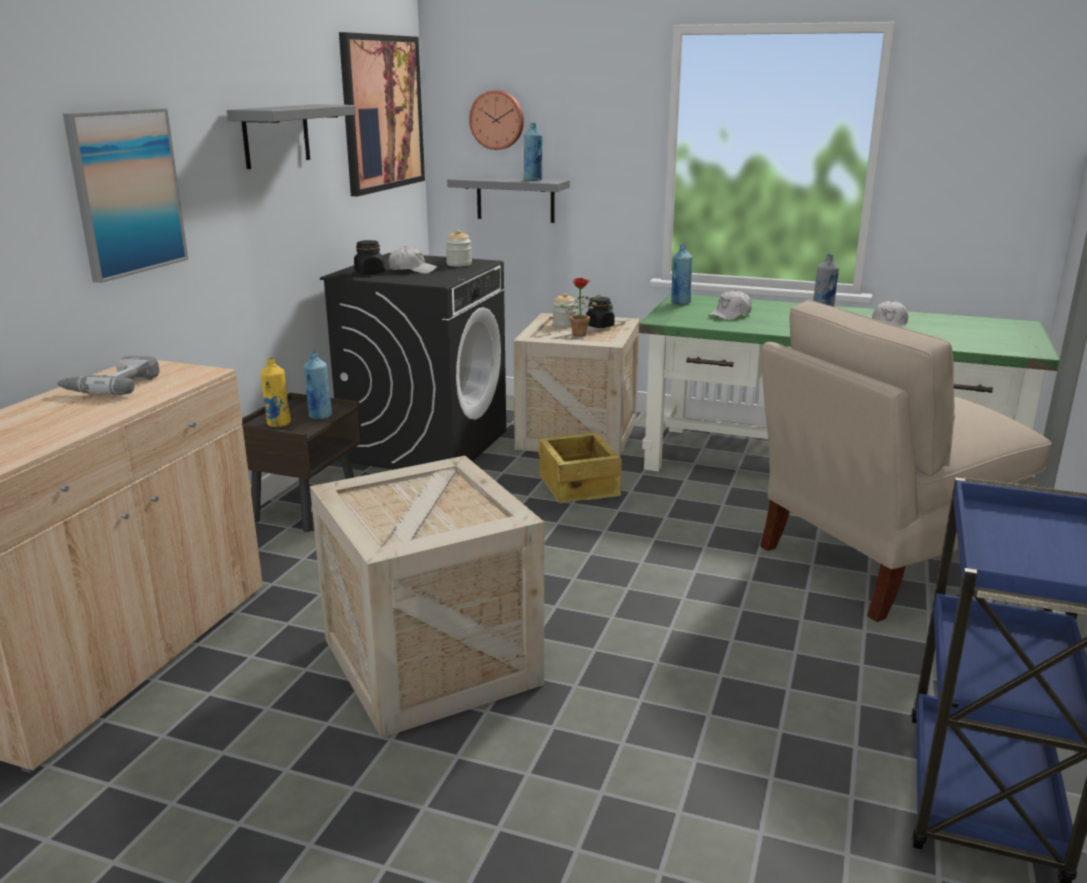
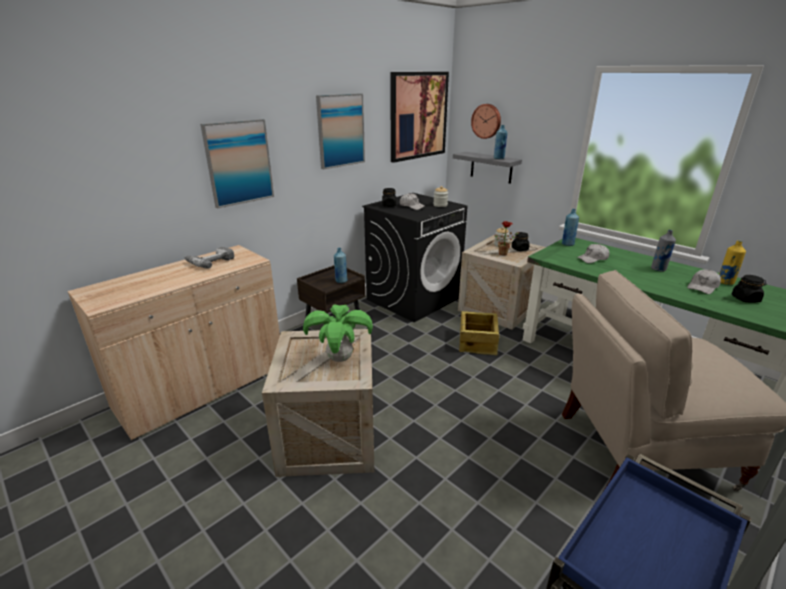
camera: 25 degrees right, 5 degrees up
(276, 135) = (340, 130): grey shelf -> picture
(278, 424) = (319, 282): yellow bottle -> yellow bottle (725, 282)
(454, 499) = (340, 358): none -> potted plant
(943, 331) = (745, 299): none -> black jar

